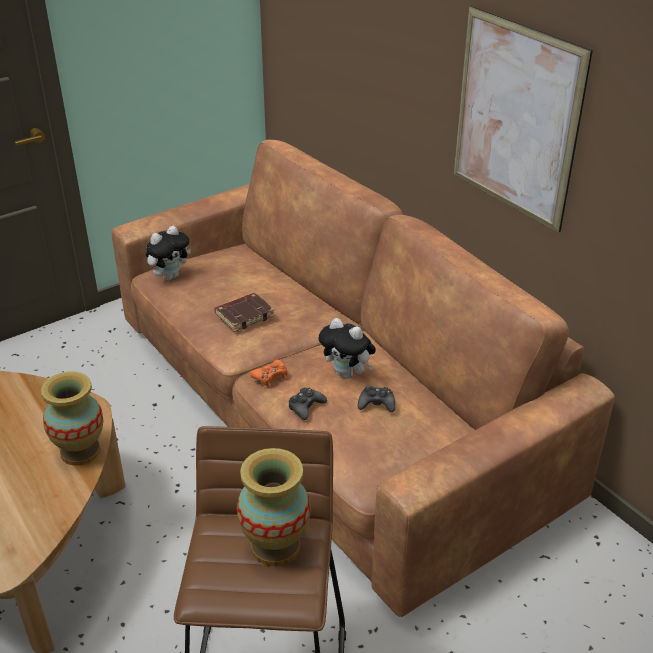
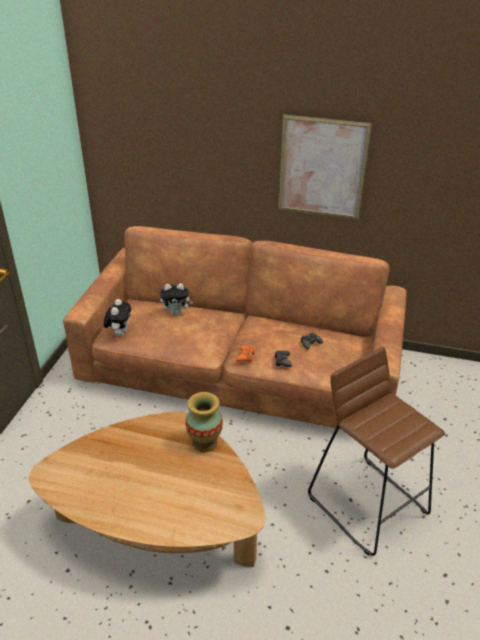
camera: 40 degrees left, 0 degrees up
(244, 315) = (192, 333): brown book -> none
(275, 546) = (391, 413): vase -> none
(347, 374) = (278, 337): plush toy -> plush toy (176, 313)

